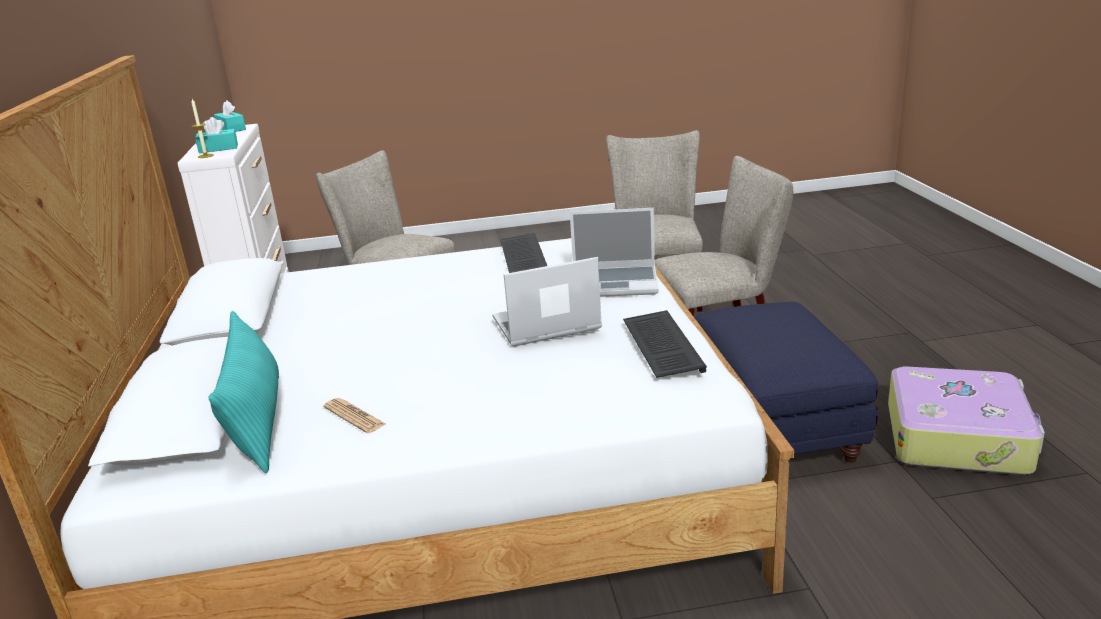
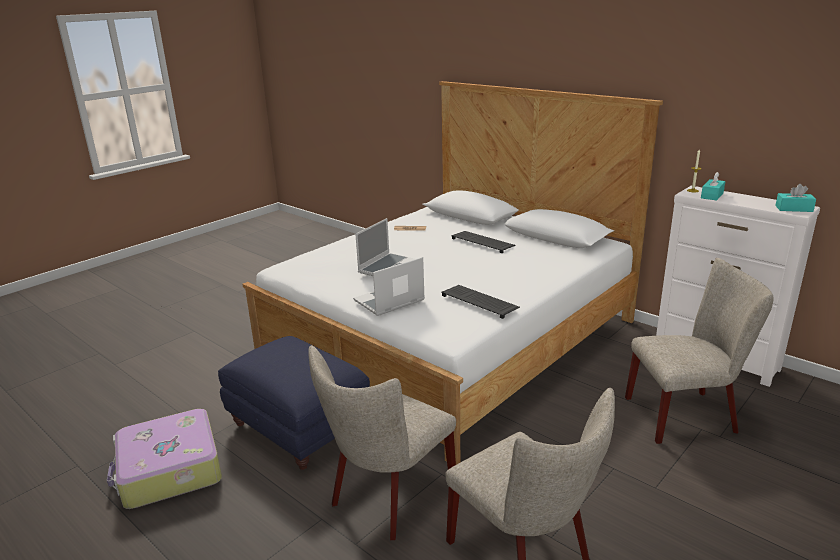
camera: 140 degrees right, 0 degrees up
(258, 423) = (439, 220): turquoise pillow -> none
(660, 345) = (320, 274): keyboard -> keyboard (483, 242)

